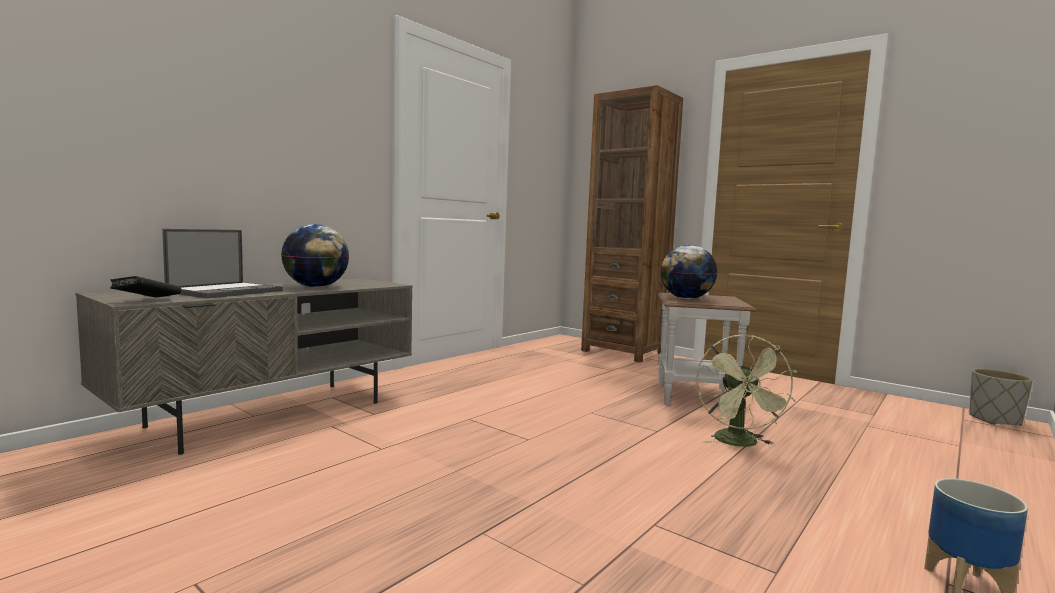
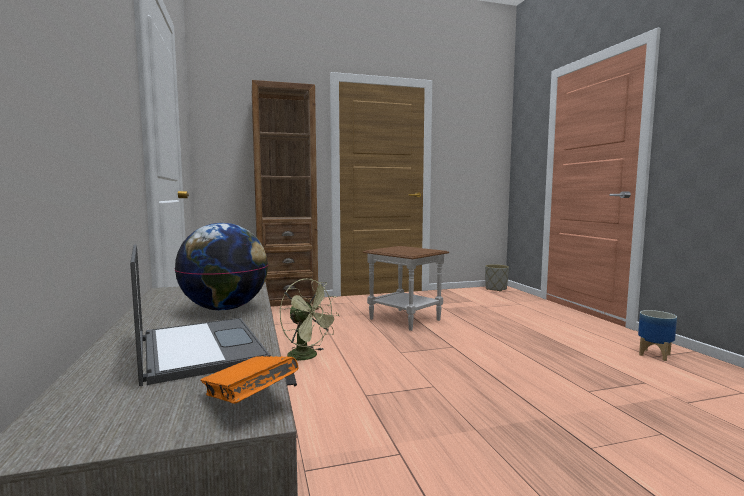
camera: 55 degrees left, 0 degrees up
(147, 300) = (248, 401): black book -> orange book
(686, 298) = (401, 252): globe -> none
(740, 444) = (489, 336): green fan -> green fan (308, 357)

